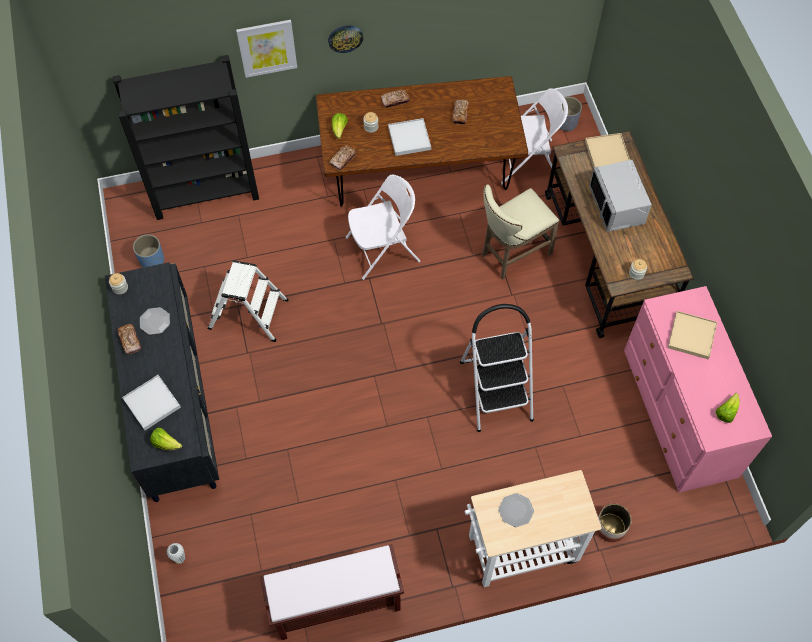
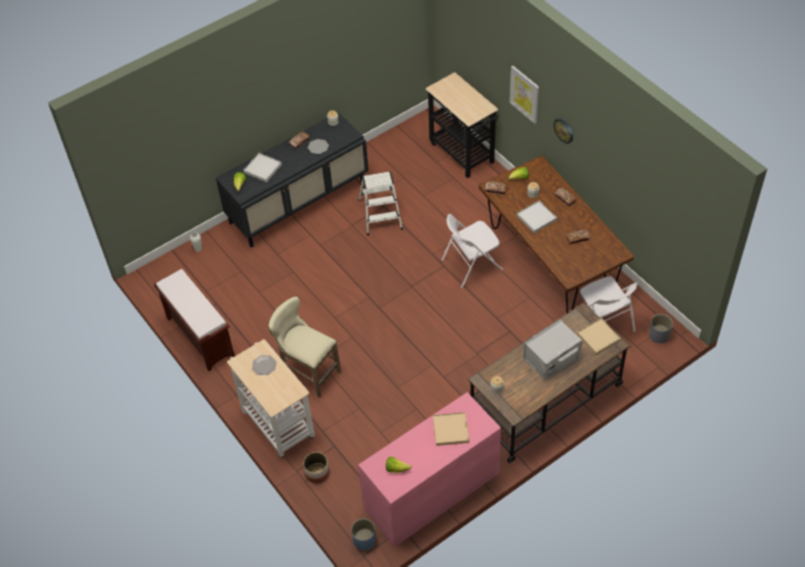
camera: 70 degrees right, 10 degrees down
(152, 260) = (394, 150): blue planter -> blue planter (364, 540)
(205, 191) = (462, 153): black bookcase -> black cart
(383, 249) = (471, 265): white chair -> white chair turned 105 degrees clockwise
(496, 388) = (393, 369): step ladder -> none
(512, 254) = (512, 341): beige stool -> beige stool (308, 372)

